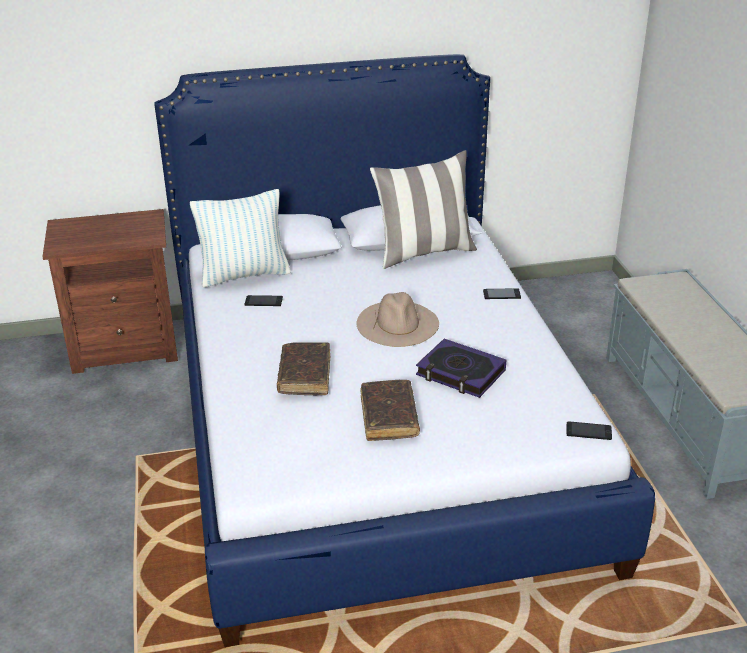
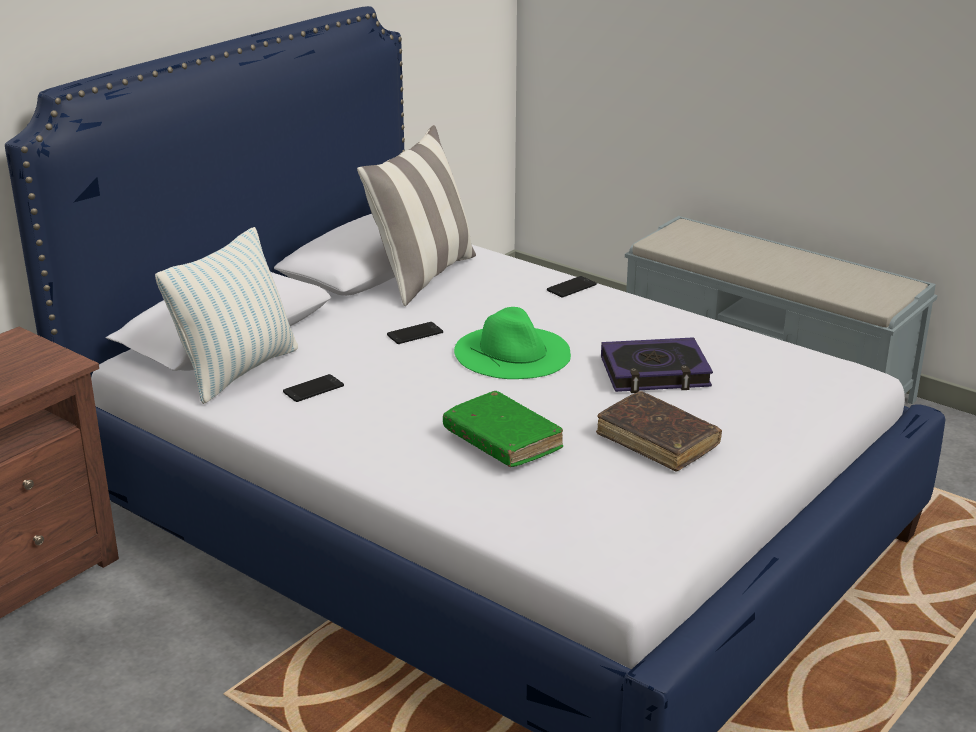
camera: 40 degrees left, 5 degrees down
(304, 375) = (502, 440): brown book -> green book
(397, 323) = (513, 352): beige hat -> green hat
(588, 431) = (849, 373): phone -> phone (415, 334)

